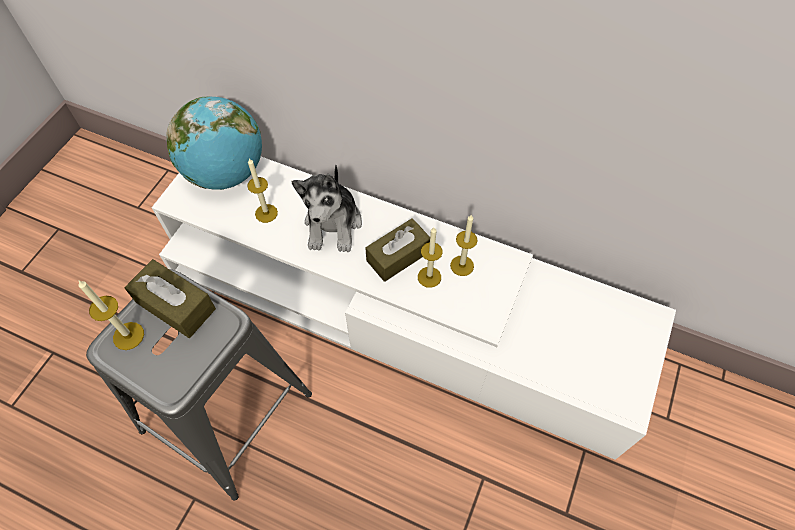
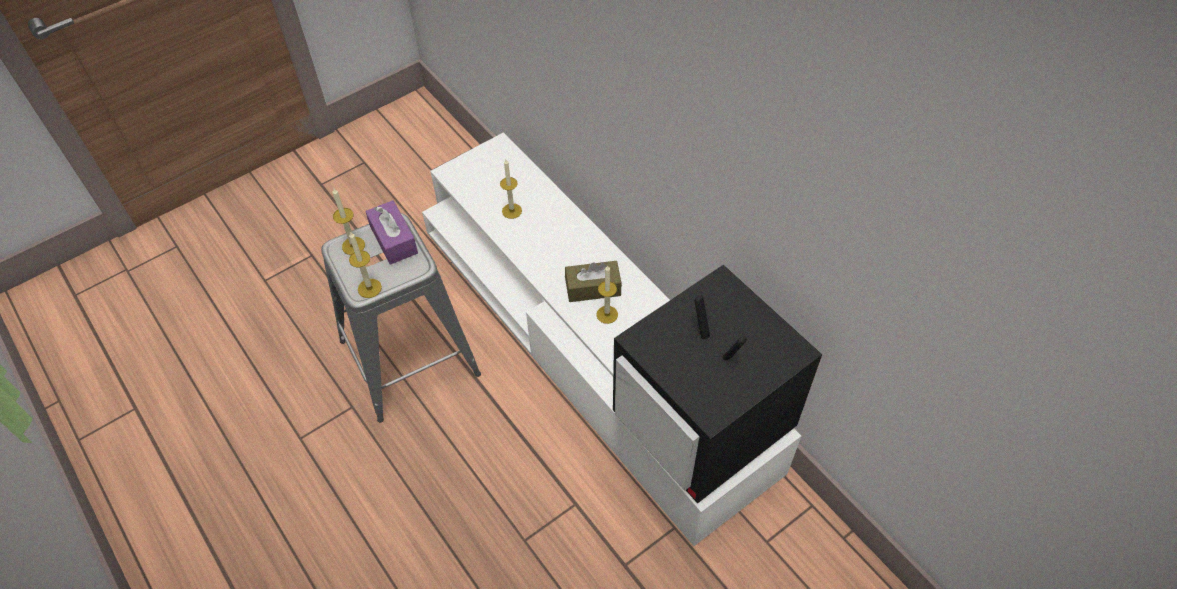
camera: 30 degrees right, 5 degrees down
(175, 305) = (393, 240): brown tissue box -> purple tissue box
(226, 173) = (500, 167): globe -> none
(333, 224) = (558, 241): plush toy -> none
(462, 265) = (639, 318): candle -> candle (369, 288)
(589, 343) = (704, 425): none -> television

